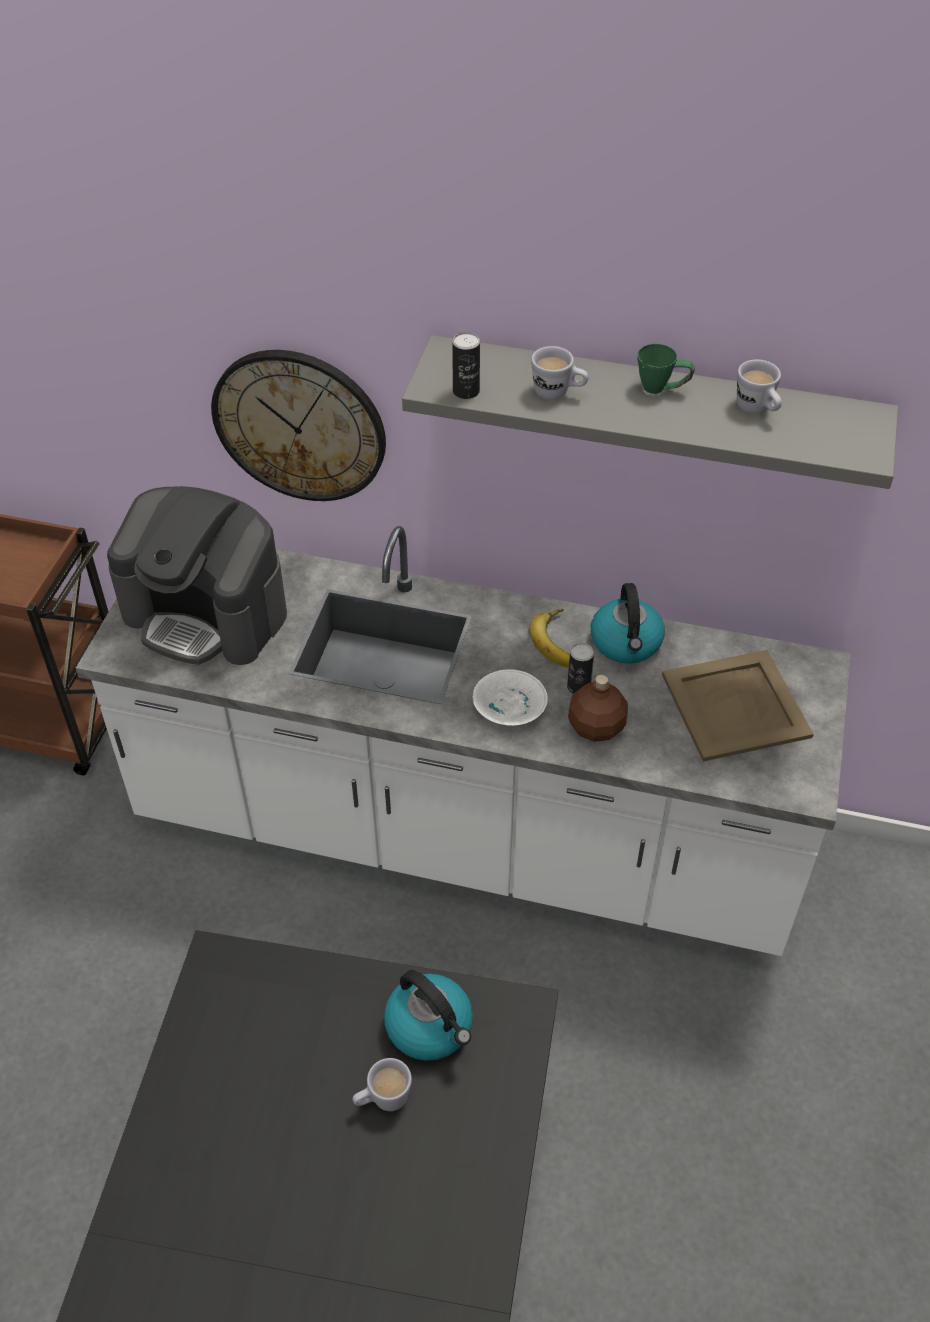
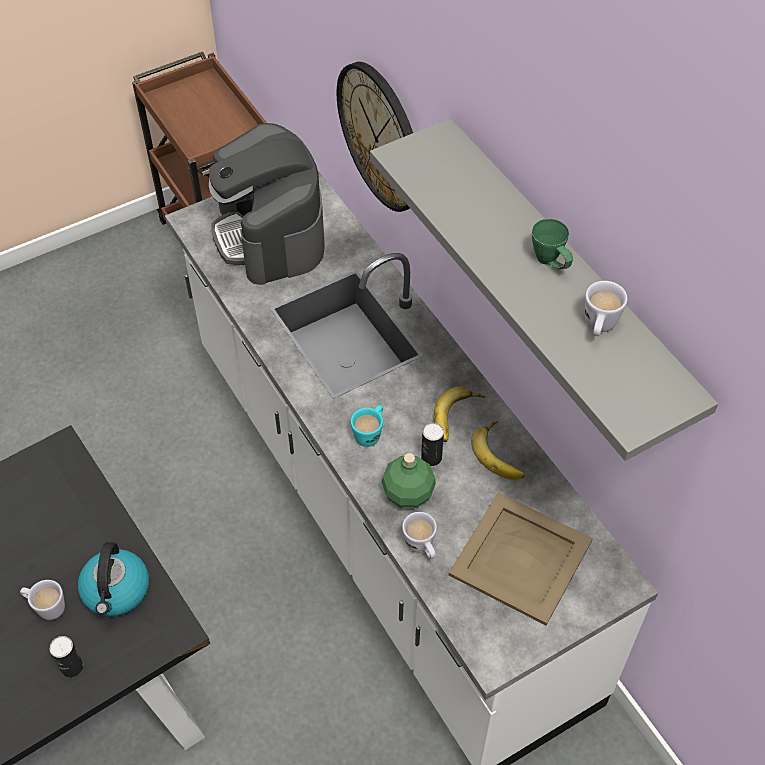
camera: 45 degrees right, 5 degrees up
(466, 391) = (415, 173): can -> can (72, 667)
(507, 706) = (370, 433): white bowl -> turquoise mug
(558, 393) = (474, 216): white mug -> white mug (421, 547)
(595, 727) = (407, 493): brown bottle -> green bottle
(626, 643) = (501, 454): kettle -> banana

